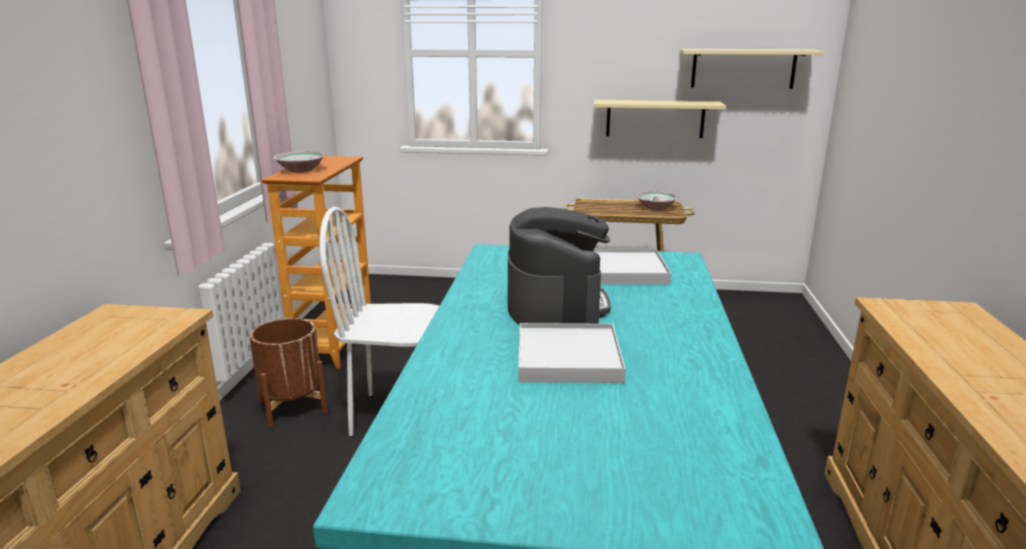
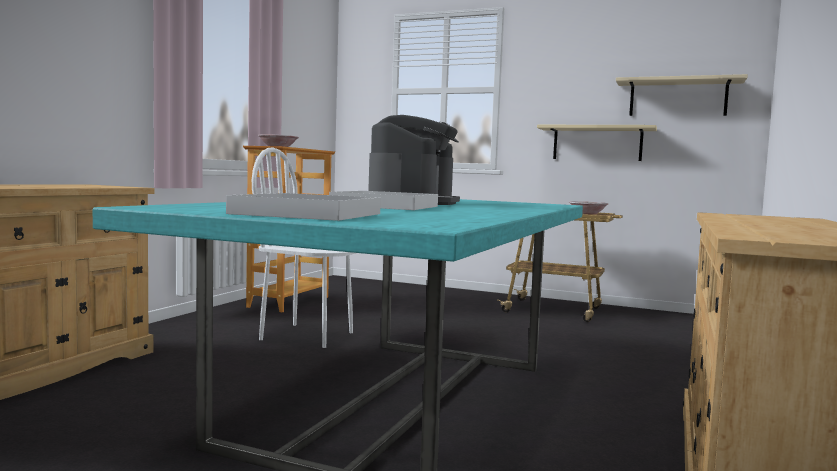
camera: 15 degrees right, 15 degrees down
(292, 406) = (229, 323): brown planter -> none
(626, 271) = (499, 203): white tray -> white tray (308, 214)

